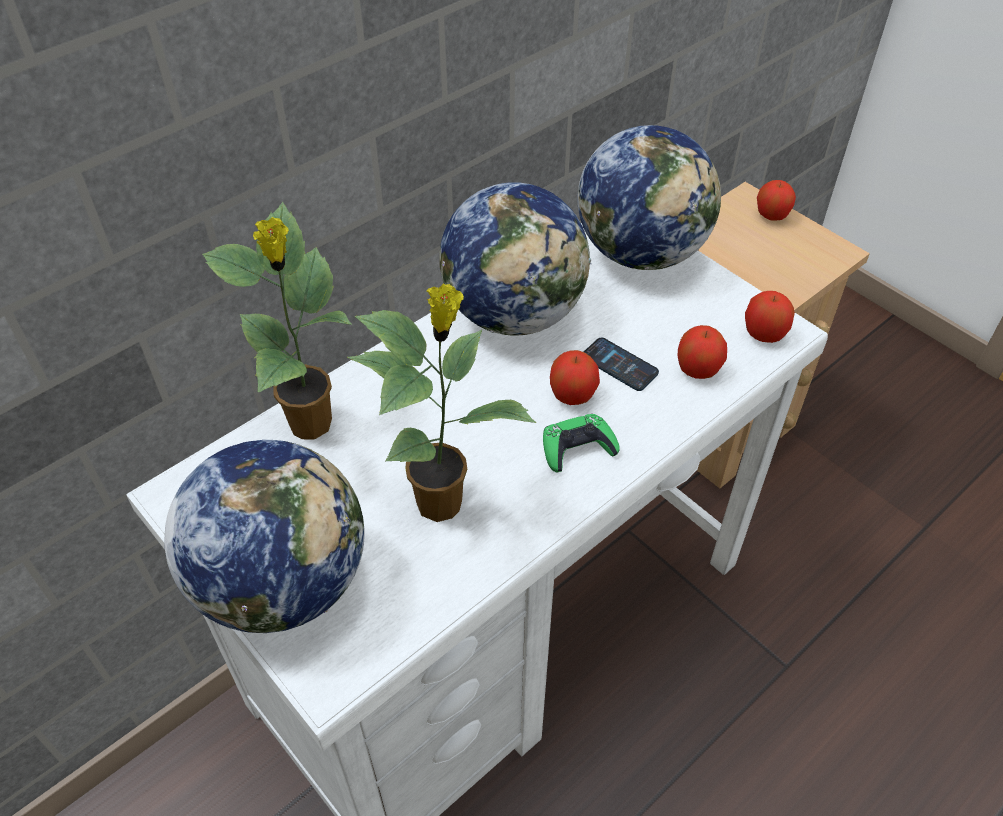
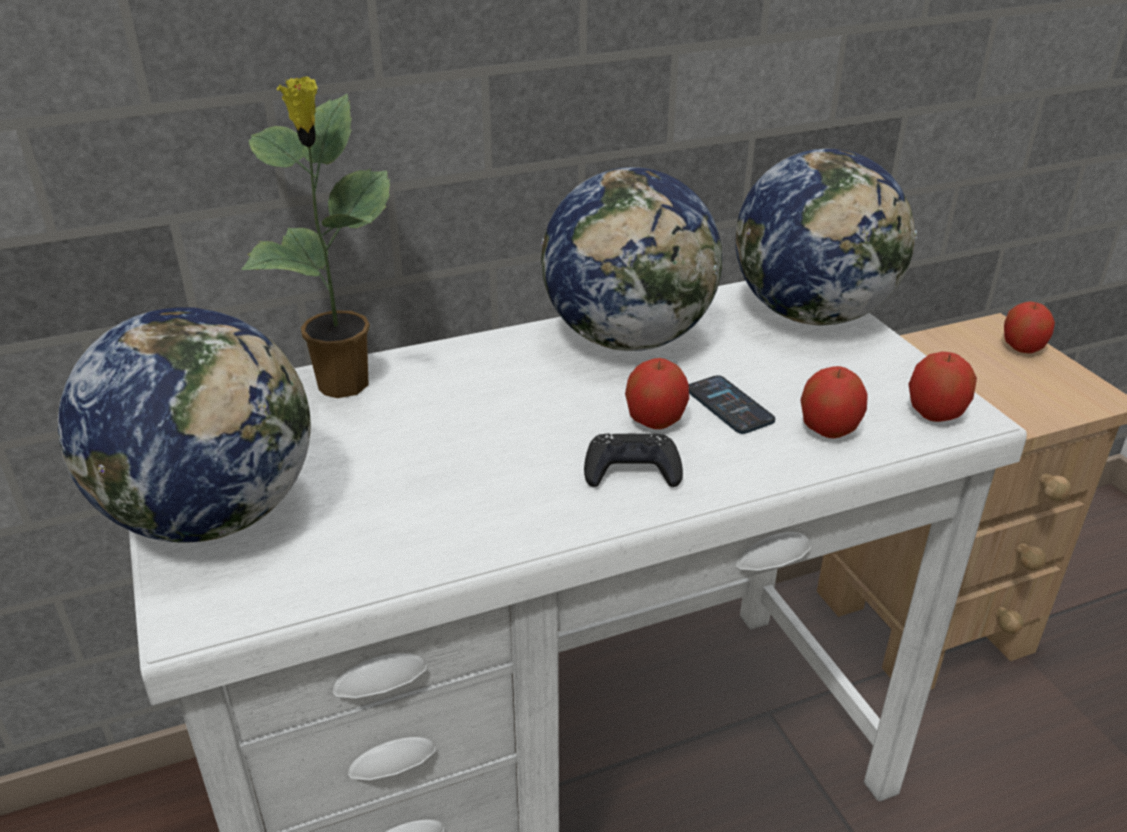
camera: 20 degrees right, 15 degrees down
(442, 501) = (439, 483): potted plant -> none
(577, 448) = (632, 470): green game controller -> black game controller

